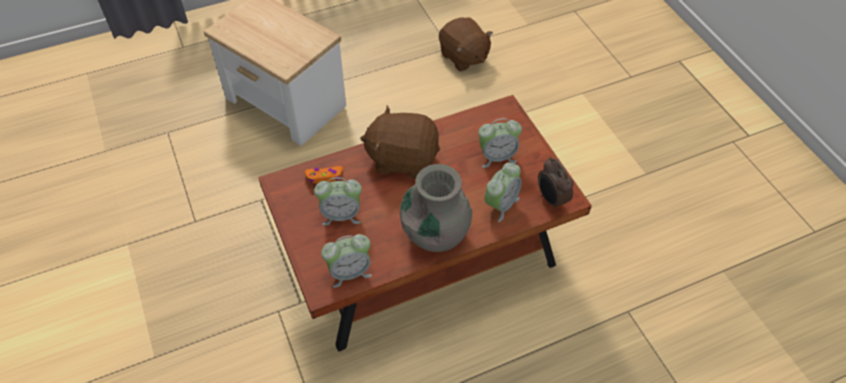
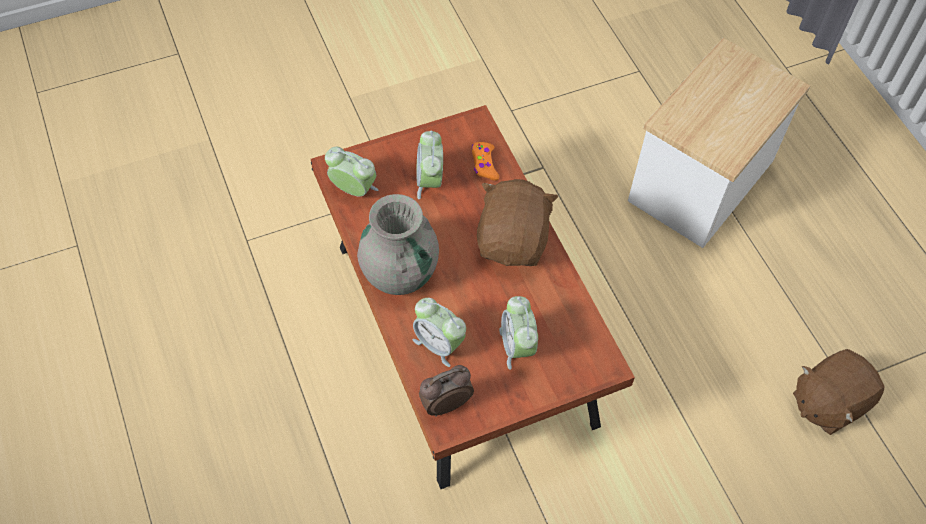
camera: 90 degrees right, 5 degrees up
(349, 272) = (353, 190): alarm clock -> alarm clock turned 135 degrees clockwise

